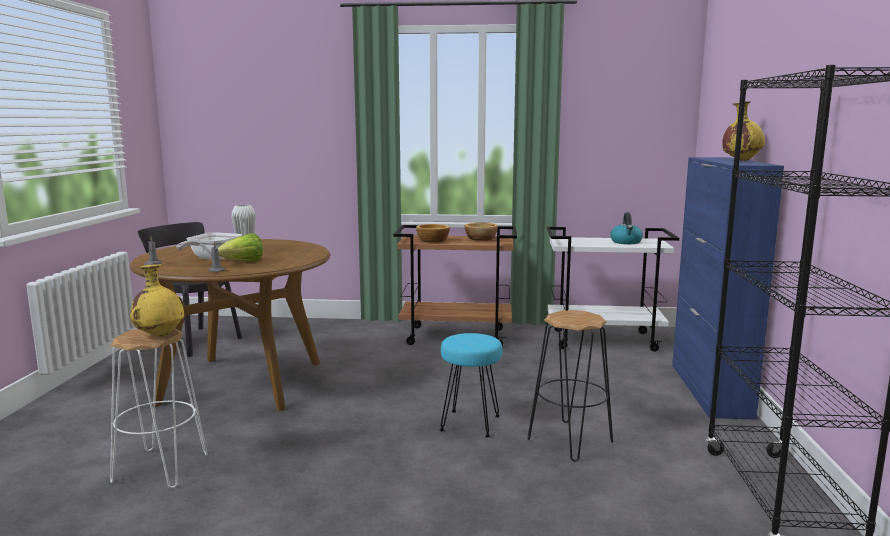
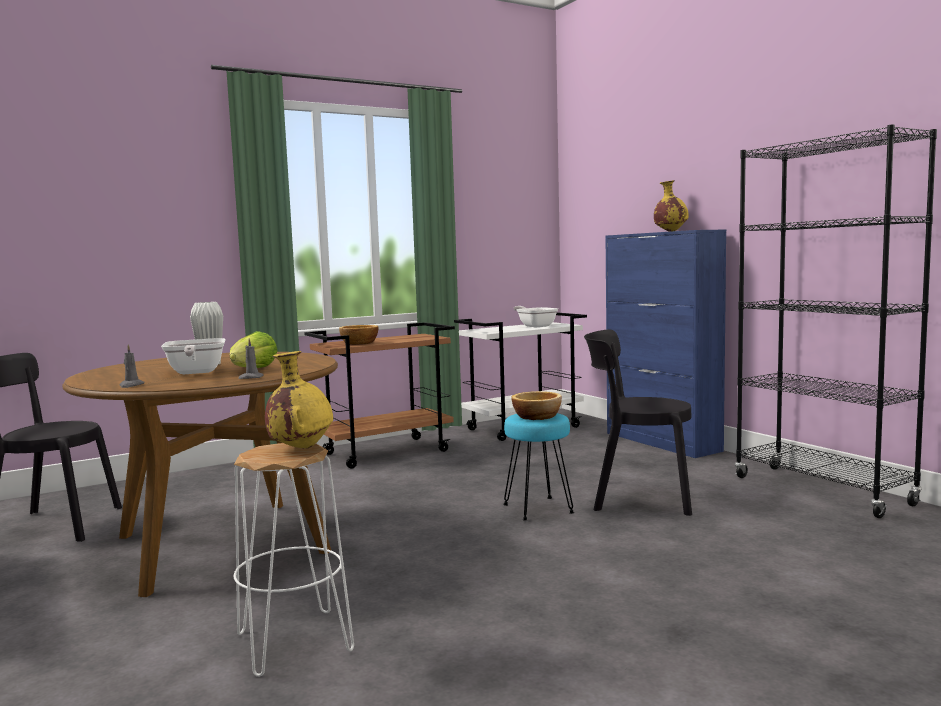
camera: 35 degrees left, 5 degrees down
(481, 239) = (403, 337): bowl -> bowl (537, 417)
(570, 440) = (636, 497): black stool -> black chair
(626, 242) = (535, 326): kettle -> frying pan

